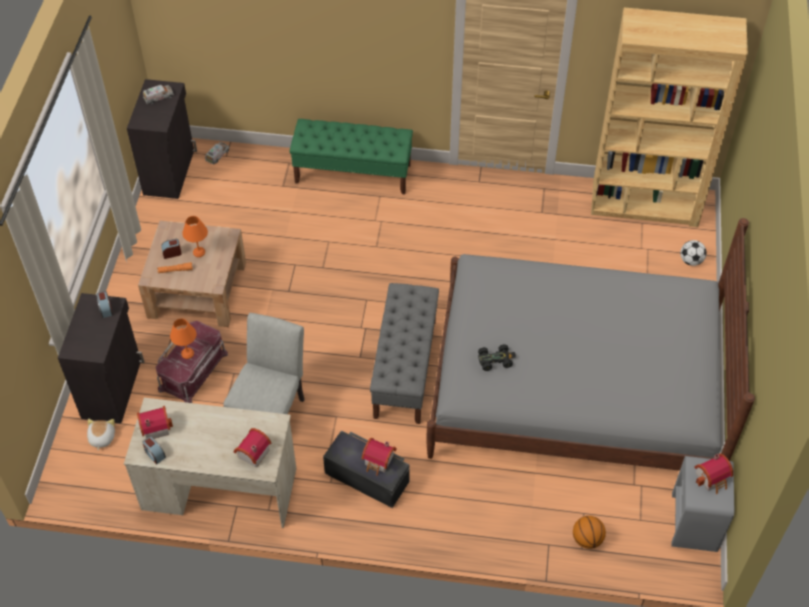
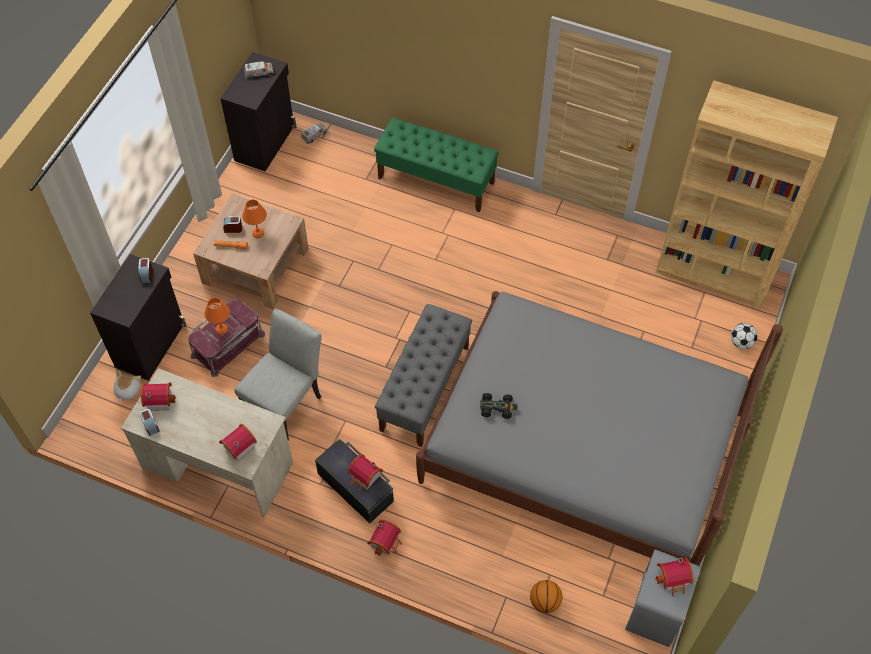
camera: 15 degrees right, 5 degrees up
(414, 521) = (386, 541): none -> toy house

